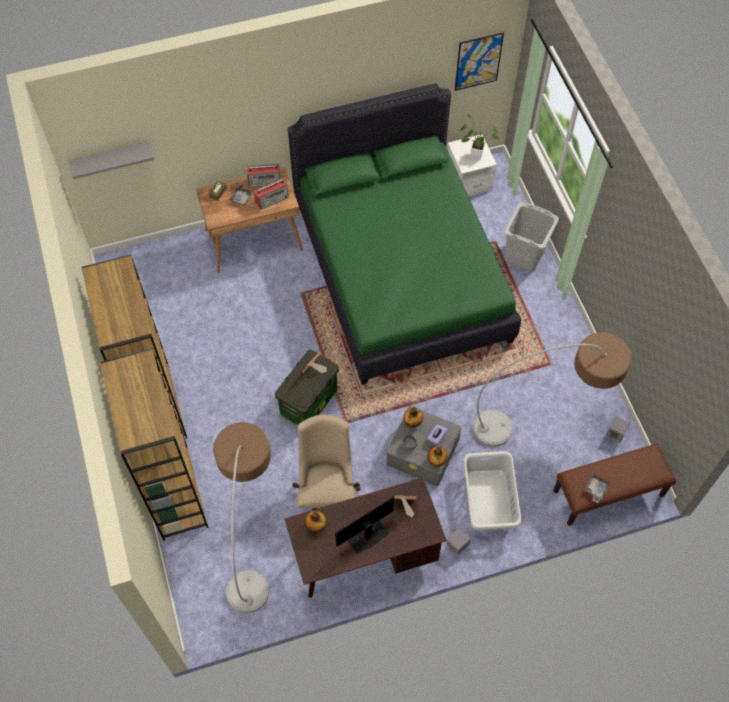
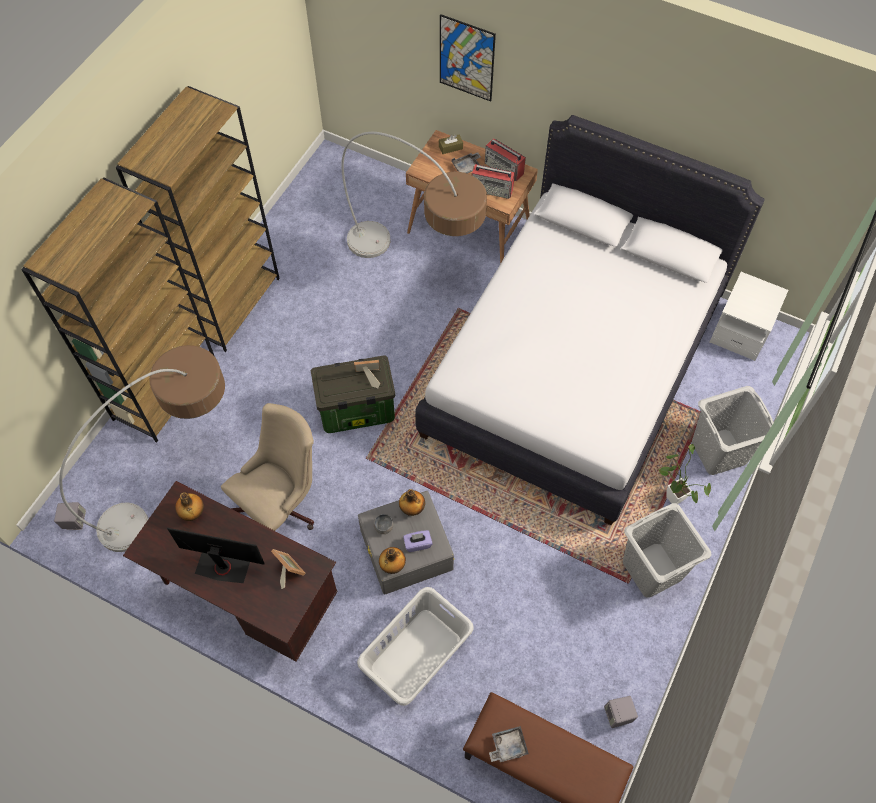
camera: 45 degrees right, 0 degrees up
(111, 158) = (359, 33): grey shelf -> none
(401, 272) = (572, 366): green bed -> white bed
(457, 545) = (338, 667): grey speaker -> grey speaker (74, 521)
(473, 155) = (754, 304): potted plant -> potted plant (672, 495)
(478, 61) = (819, 188): picture -> picture (466, 58)
(544, 419) = (558, 630): floor lamp -> floor lamp (417, 268)
(555, 346) = (652, 569): none -> grey laundry basket

